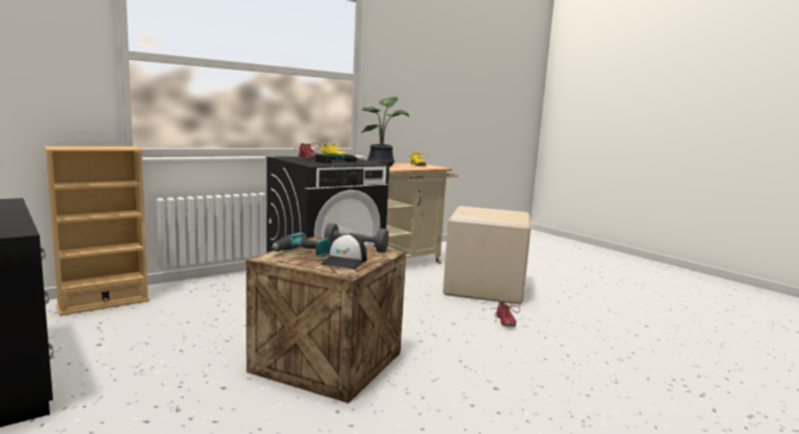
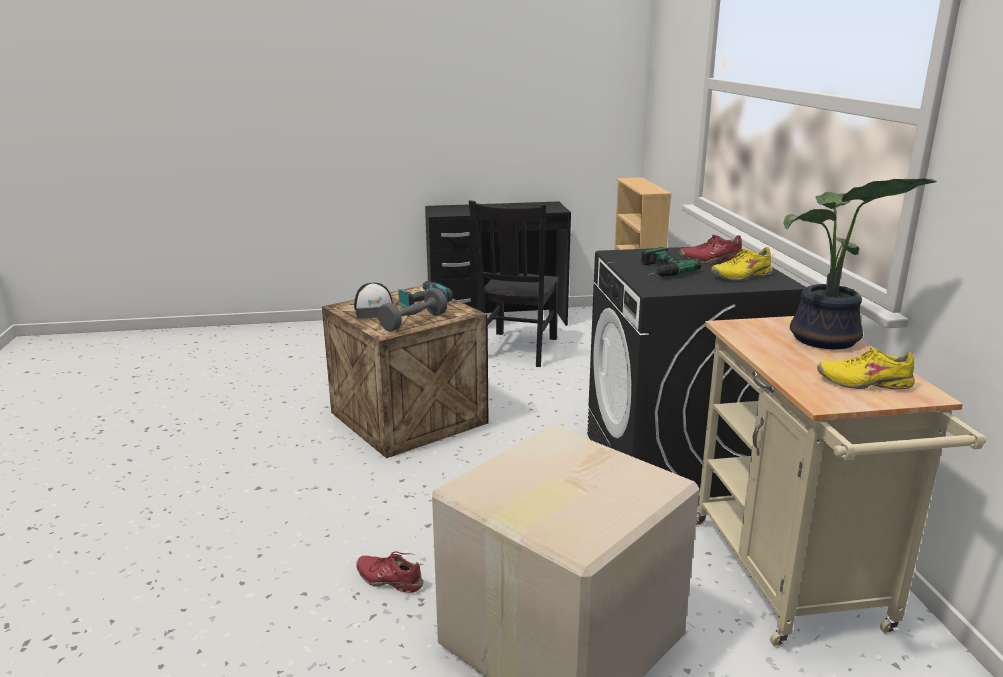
camera: 120 degrees right, 10 degrees up
(128, 348) = (516, 350): none -> black chair
(344, 262) = (375, 311): cap -> cap turned 150 degrees counterclockwise

